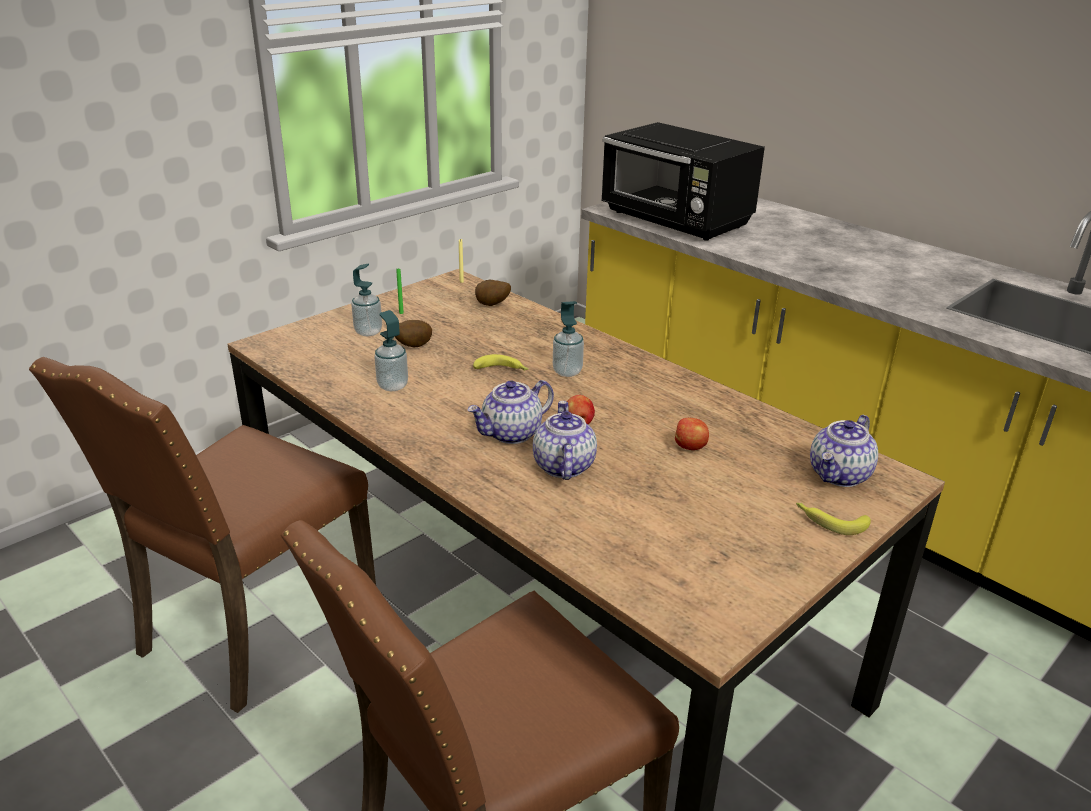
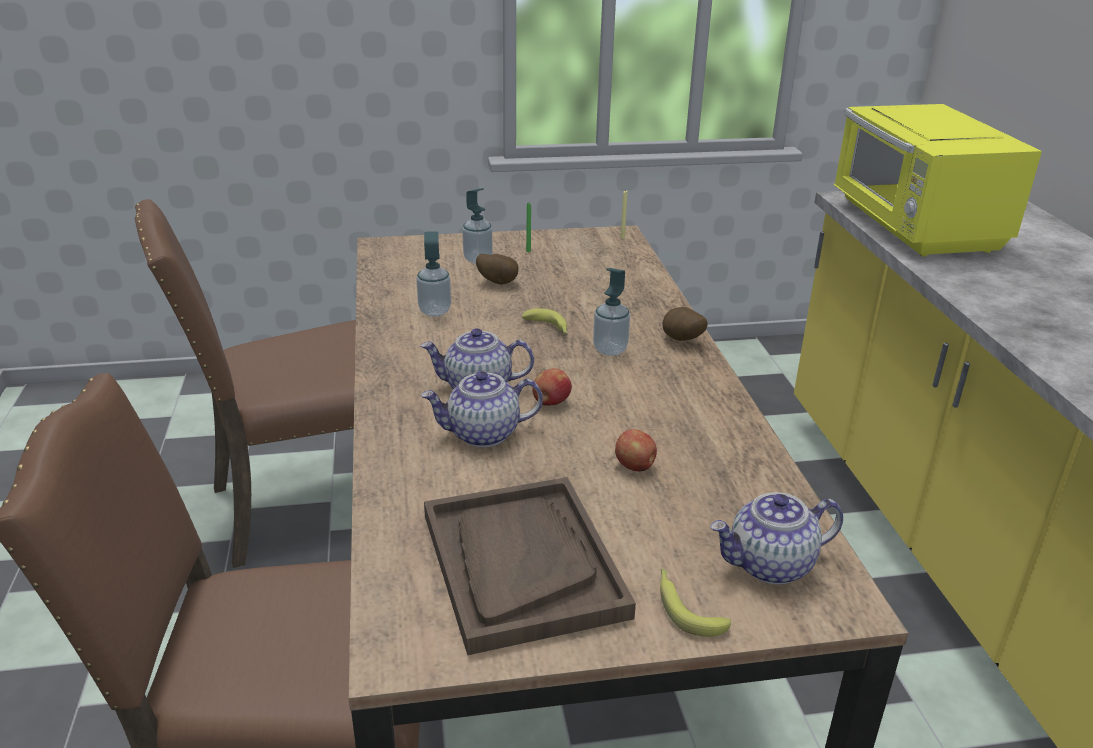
camera: 35 degrees right, 0 degrees up
(492, 306) = (621, 267): potato -> potato (681, 341)
(562, 466) = (483, 434): teapot -> teapot turned 135 degrees counterclockwise
(676, 220) = (915, 227): black microwave -> yellow microwave
(707, 541) = (521, 564): none -> brown tray

